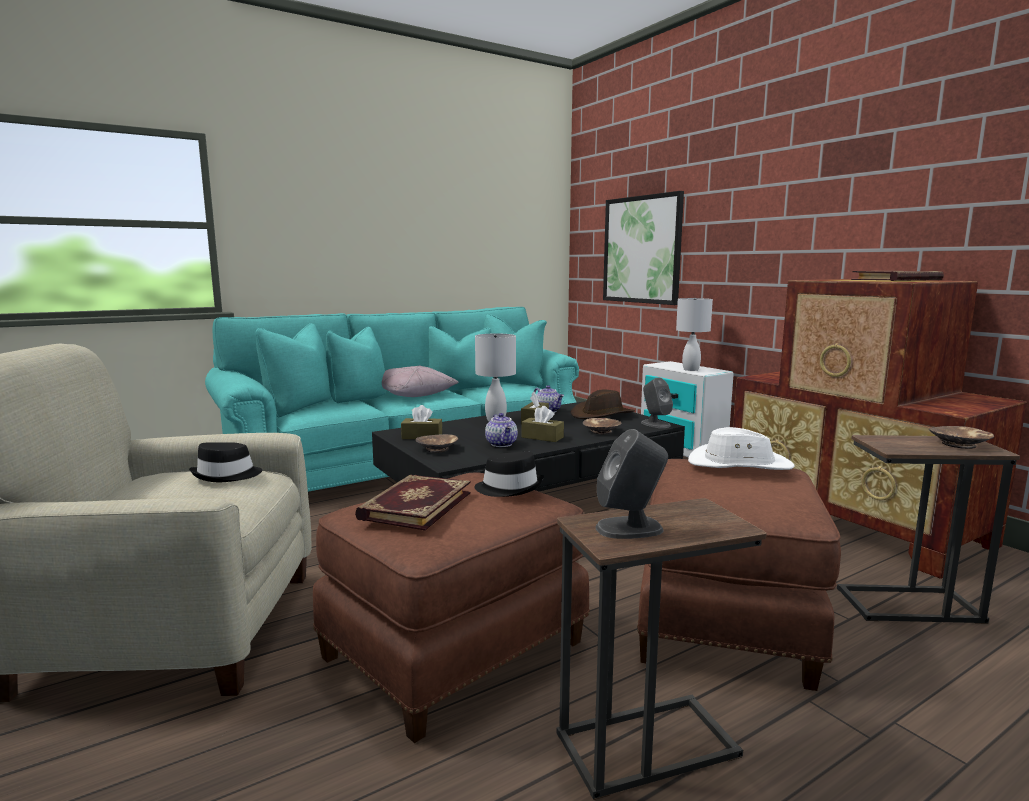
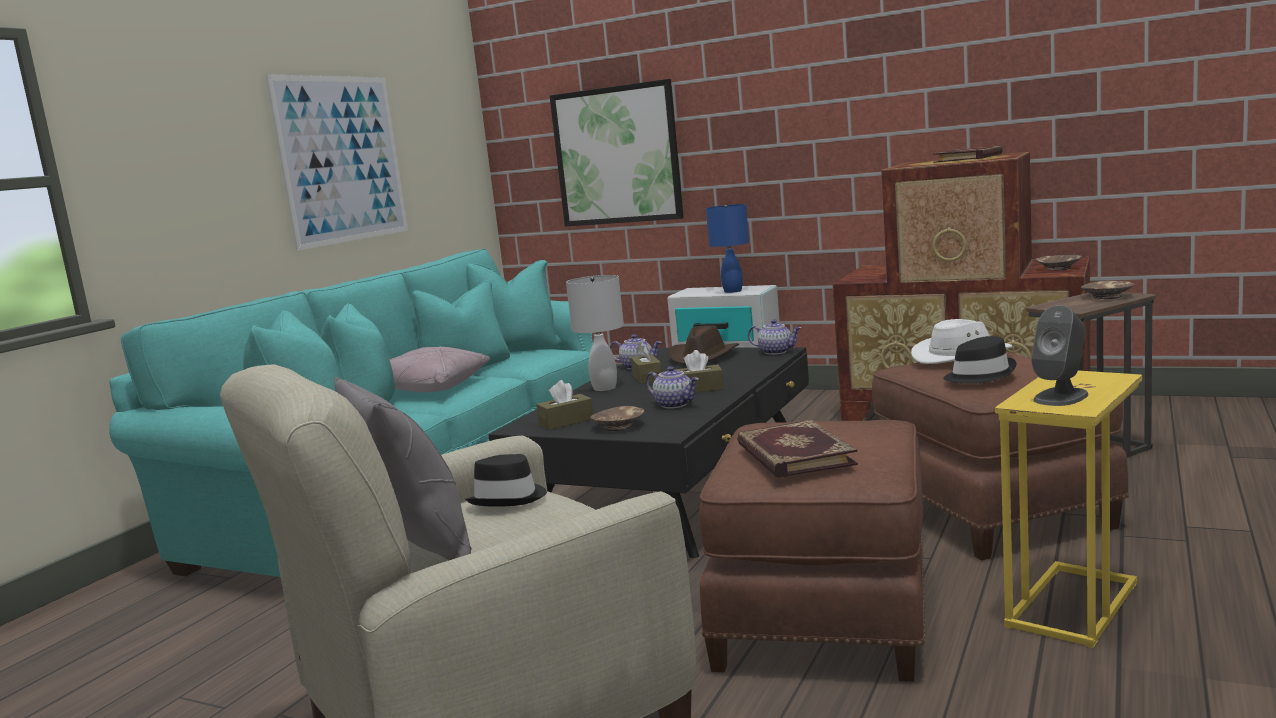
camera: 30 degrees left, 0 degrees up
(125, 490) = (418, 547): none -> grey pillow
(432, 233) = (342, 159): none -> picture
(509, 488) = (831, 421): black hat -> black hat (979, 375)
(602, 431) = (743, 370): brown bowl -> brown bowl (1058, 268)
(646, 746) = (1073, 605): brown side table -> yellow side table
(655, 424) = (776, 352): grey speaker -> teapot
(691, 369) = (733, 291): white table lamp -> blue table lamp

